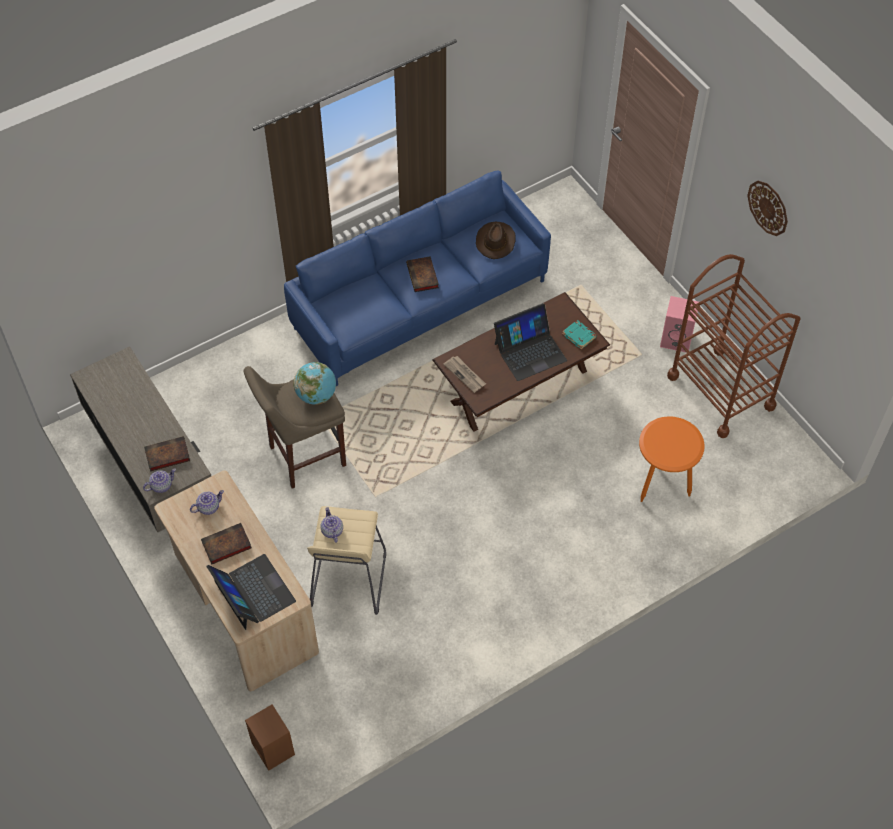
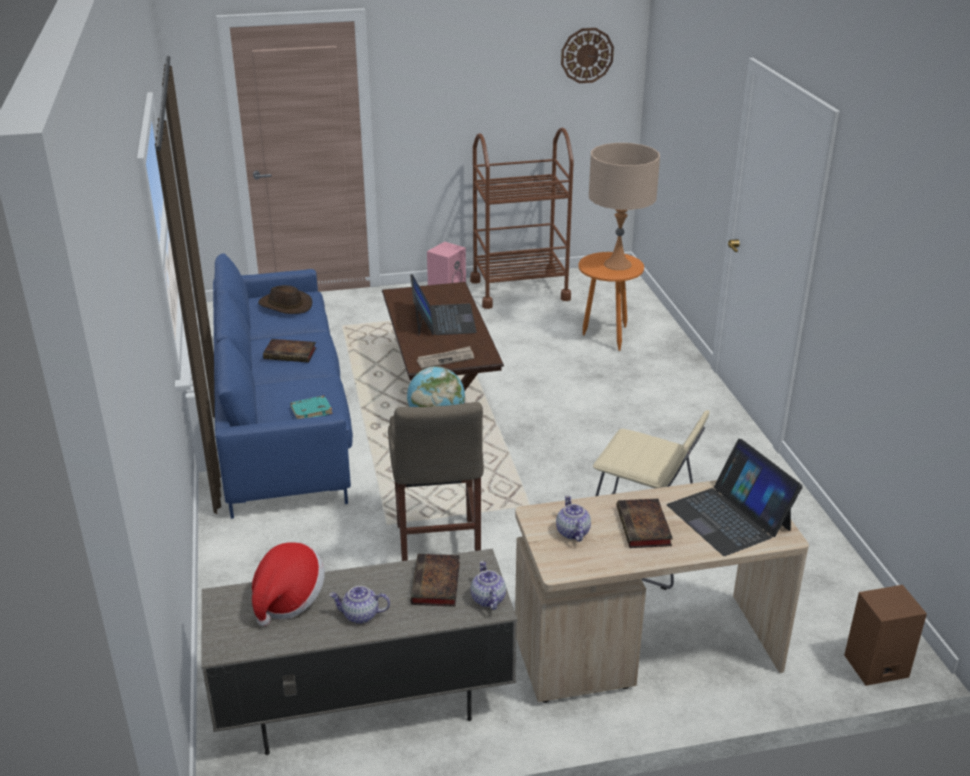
camera: 70 degrees left, 25 degrees down
(132, 389) = (288, 599): none -> hat
(253, 592) = (729, 517): laptop -> laptop turned 105 degrees counterclockwise
(332, 531) = (637, 461): teapot -> teapot (360, 615)
(579, 336) = (444, 292): turquoise book -> turquoise book (311, 410)
(673, 447) = (617, 264): none -> beige table lamp
(768, 207) = (476, 70): wall clock -> wall clock (587, 55)

